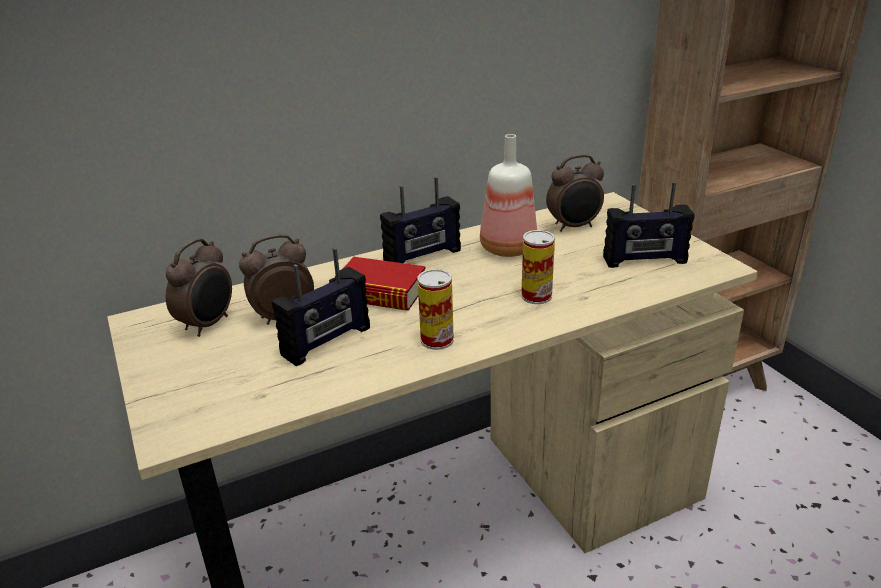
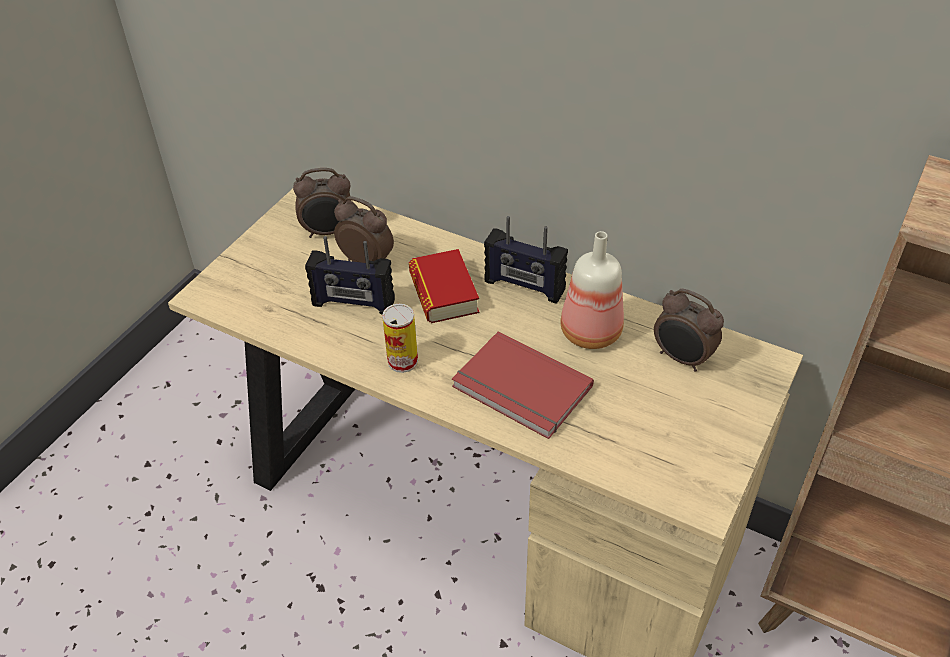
camera: 55 degrees right, 15 degrees up
(536, 296) = (520, 389): can -> red book
(644, 261) = (659, 439): radio -> none

